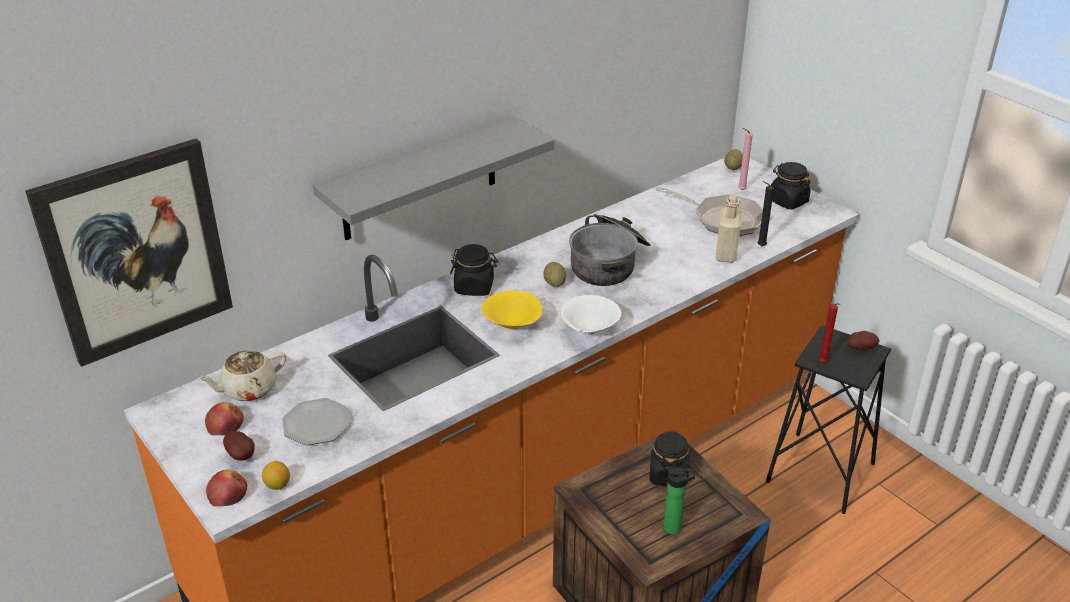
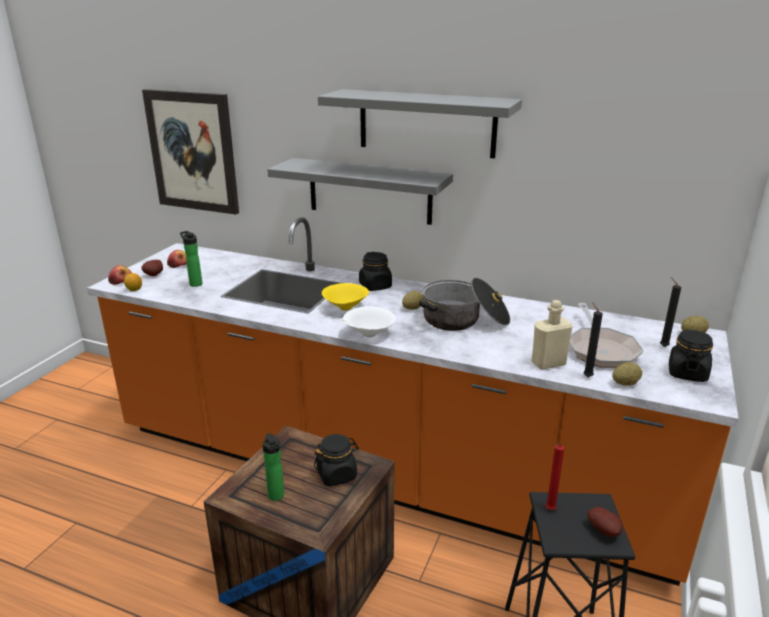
camera: 60 degrees right, 10 degrees down
(248, 389) = (213, 261): beige teapot -> none
(316, 423) = (195, 283): plate -> bottle
(481, 70) = (426, 123): none -> grey shelf
(740, 190) = (662, 346): pink candle -> black candle
(783, 234) = (625, 383): none -> potato

